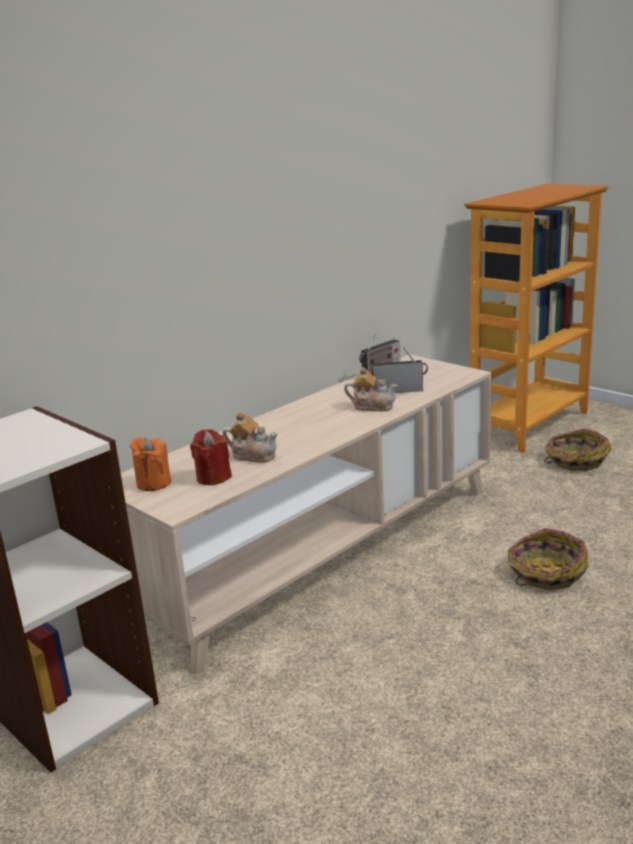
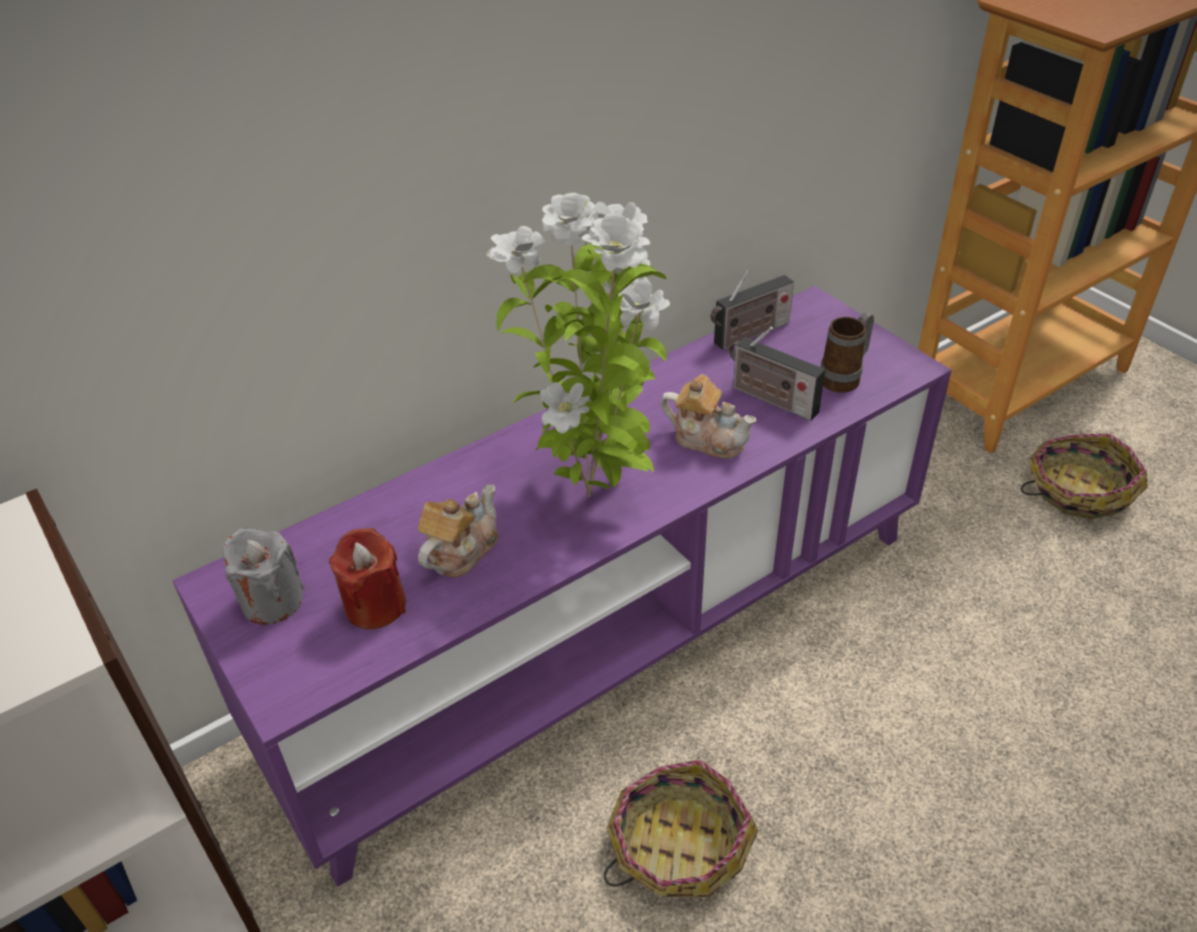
camera: 10 degrees right, 20 degrees up
(153, 483) = (272, 601): orange candle -> grey candle
(253, 455) = (460, 551): teapot -> teapot turned 90 degrees counterclockwise
(317, 429) = (593, 493): none -> potted plant
(325, 551) = (604, 636): beige tv stand -> purple tv stand
(400, 390) = (770, 399): radio -> radio turned 150 degrees counterclockwise
(437, 380) = (845, 377): none -> mug
(545, 573) = (958, 768): basket -> basket (677, 845)

